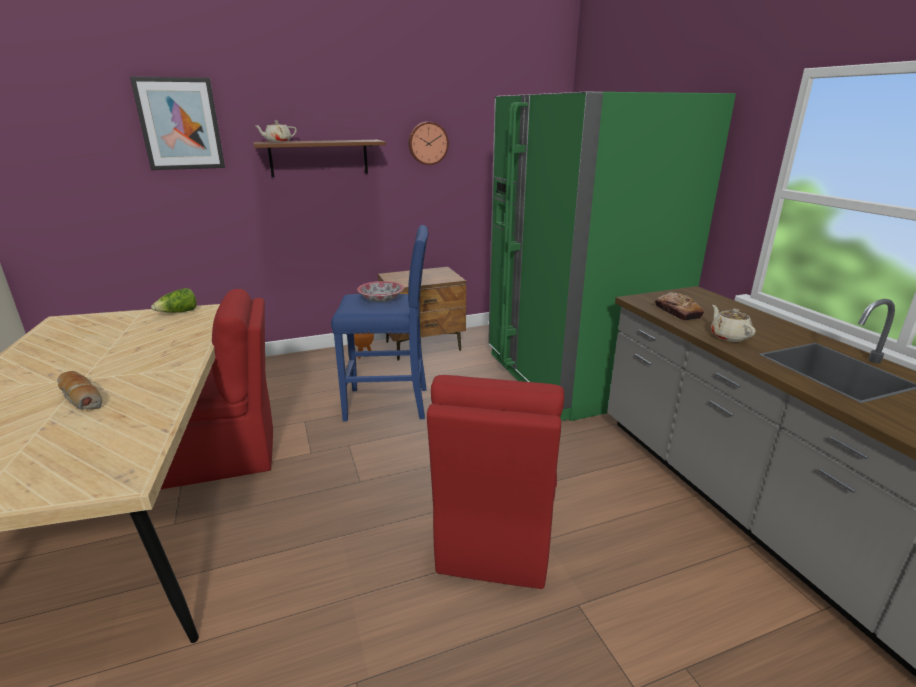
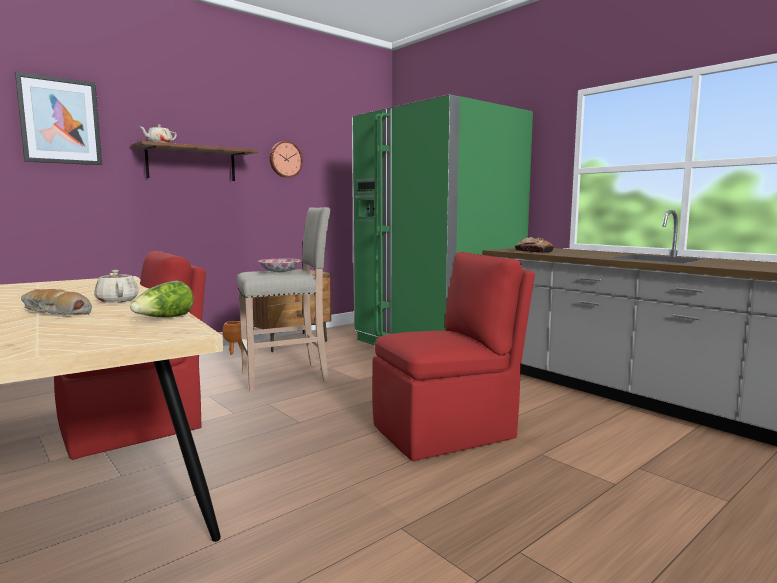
camera: 20 degrees left, 15 degrees down
(178, 313) = (84, 281): lettuce -> lettuce (164, 319)
(389, 404) = (287, 376): blue stool -> beige stool
(495, 534) = (447, 431): red chair -> red chair turned 105 degrees counterclockwise
(728, 336) = (579, 255): beige teapot -> beige teapot (117, 300)

